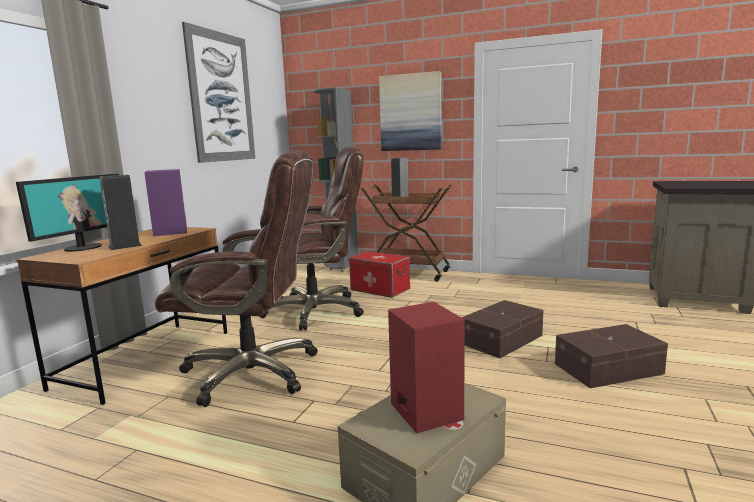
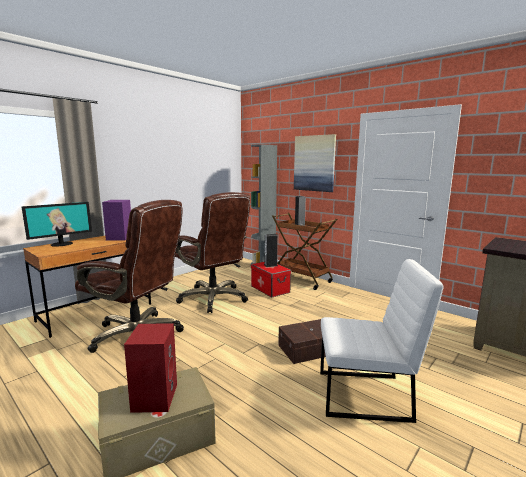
camera: 20 degrees right, 0 degrees up
(125, 246) = (80, 246): speaker -> speaker (270, 265)
(221, 97) = (185, 150): picture -> none
(313, 311) = (213, 298): brown office chair -> brown office chair turned 45 degrees clockwise
(610, 369) = (366, 396): brown storage box -> white chair

